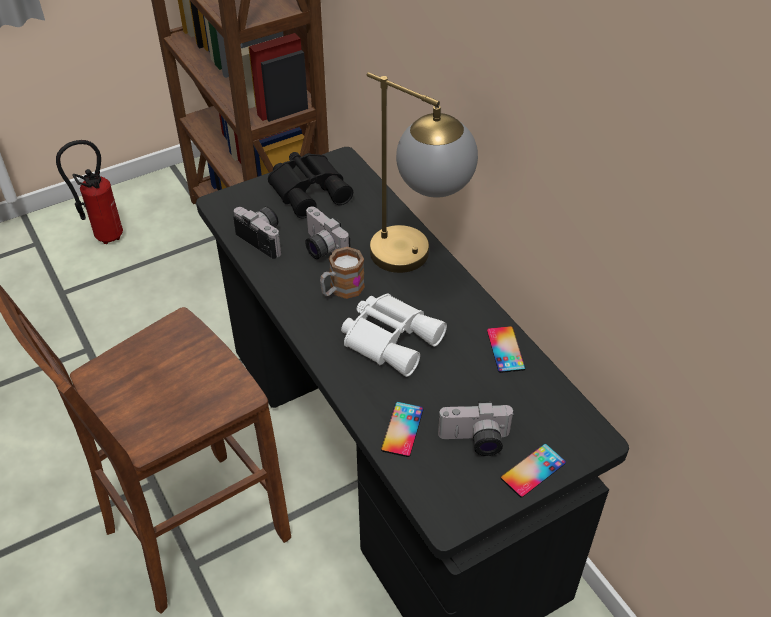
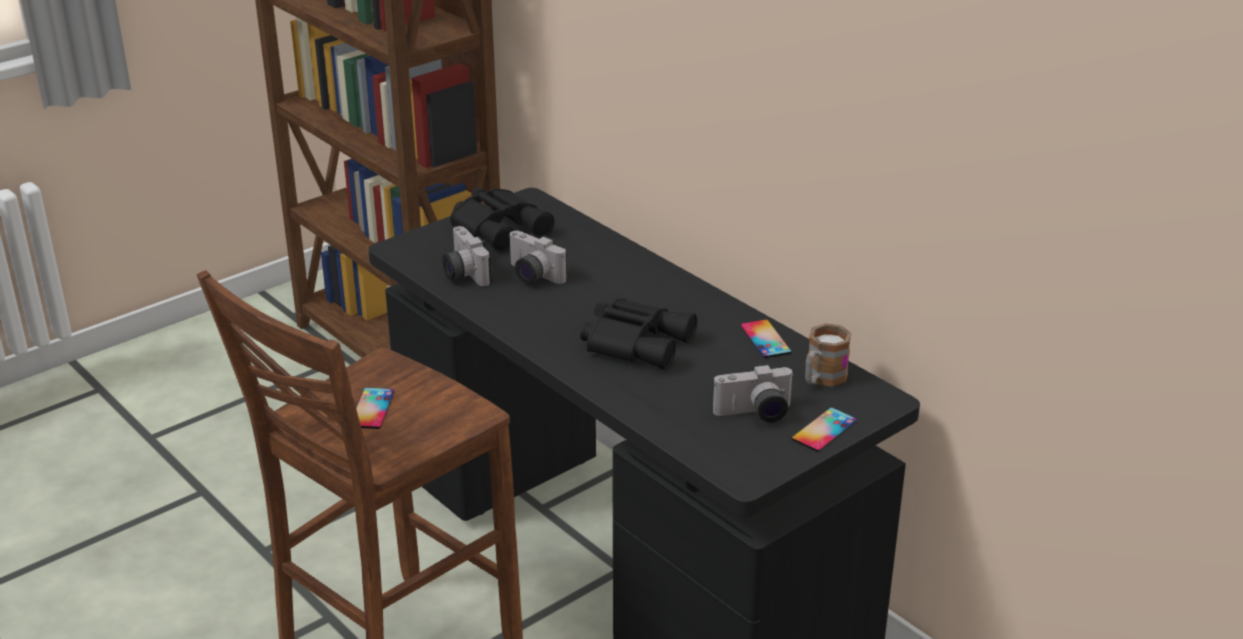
camera: 10 degrees left, 15 degrees down
(104, 238) = (191, 374): fire extinguisher -> none
(265, 238) = (462, 273): camera -> camera turned 150 degrees counterclockwise
(341, 290) = (566, 308): mug -> mug (822, 379)
(391, 338) = (636, 342): white binoculars -> black binoculars
(402, 429) = (673, 413): phone -> phone (372, 408)
(418, 261) = (645, 277): table lamp -> none

